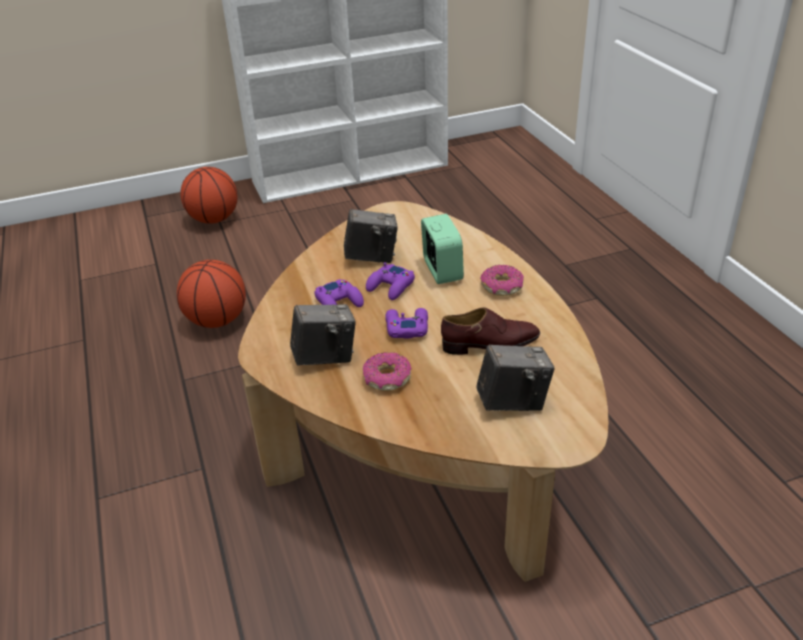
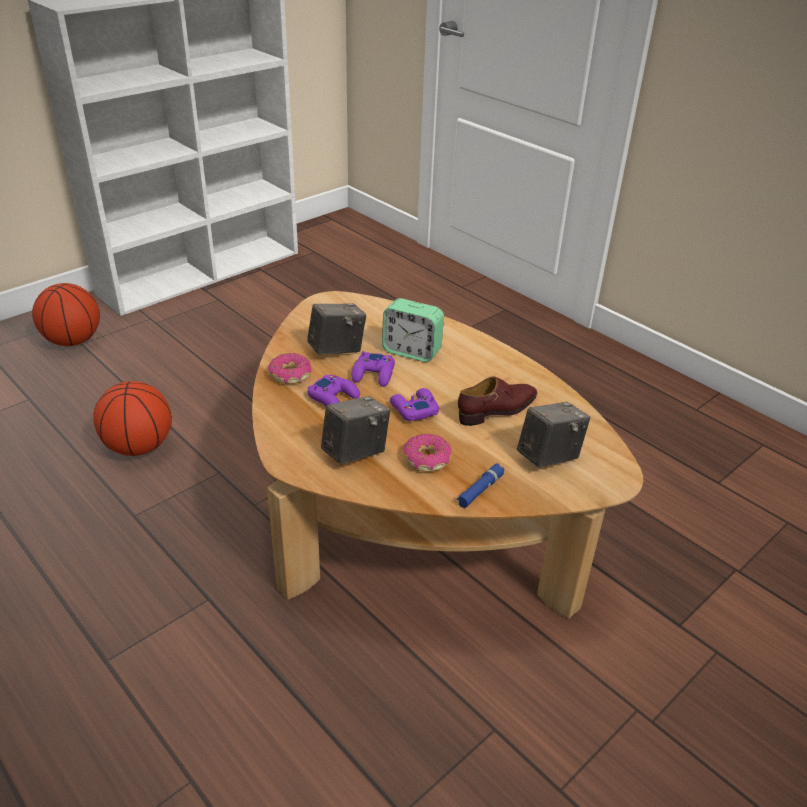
camera: 25 degrees left, 0 degrees up
(419, 420) = (480, 490): none -> blue flashlight
(442, 271) = (411, 351): alarm clock -> alarm clock turned 150 degrees clockwise
(501, 287) = (474, 357): donut -> donut (290, 375)

